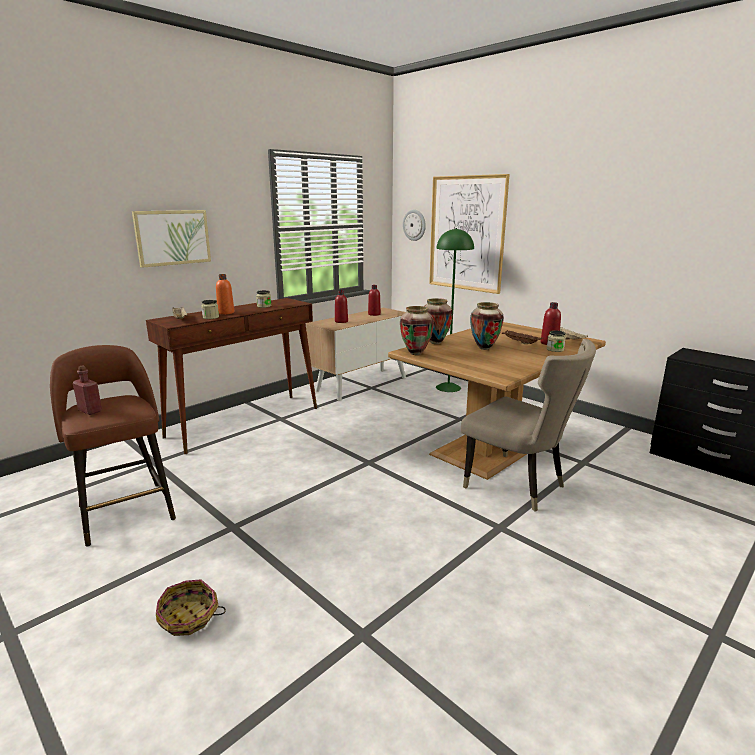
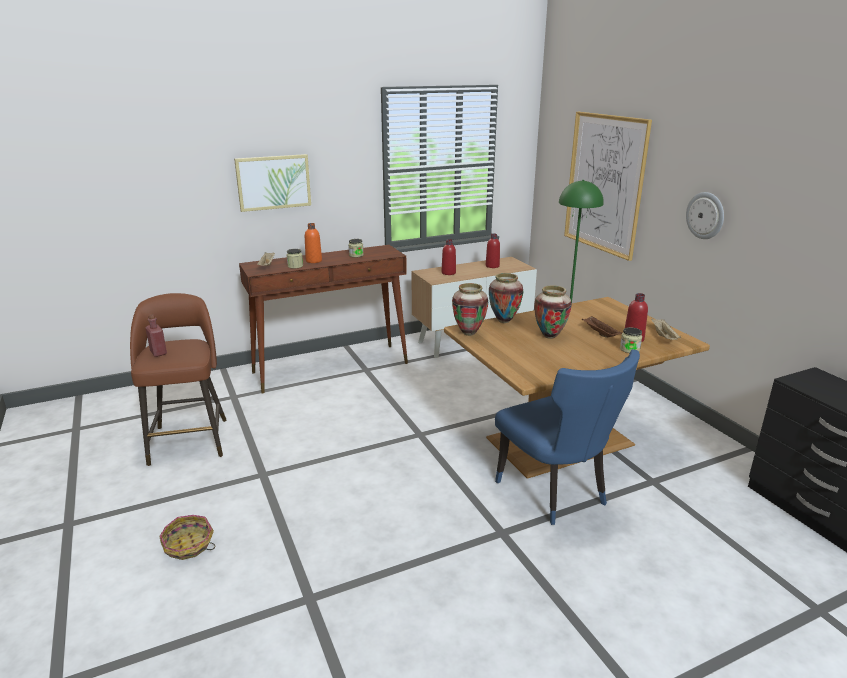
camera: 20 degrees right, 5 degrees up
(414, 225) = (556, 165): wall clock -> wall clock (705, 215)
(519, 486) = (555, 493): beige chair -> blue chair

